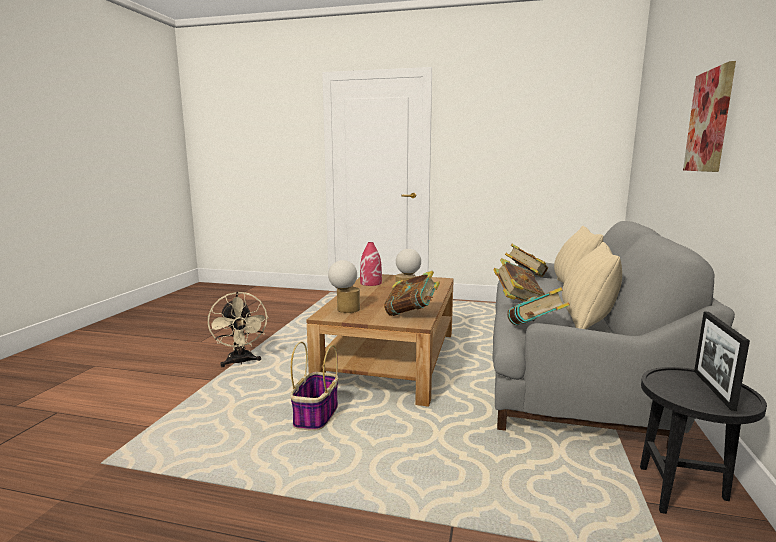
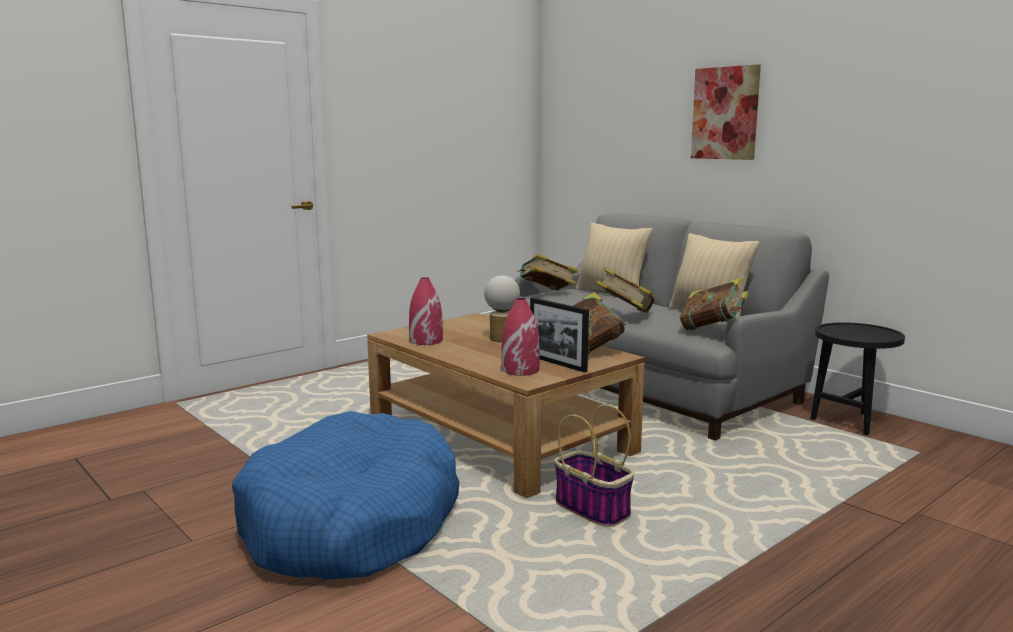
camera: 55 degrees left, 0 degrees up
(240, 362) = (351, 523): beige fan -> blue dog bed
(344, 309) = (520, 370): table lamp -> red vase
(713, 389) = (862, 329): picture frame -> picture frame (557, 363)

